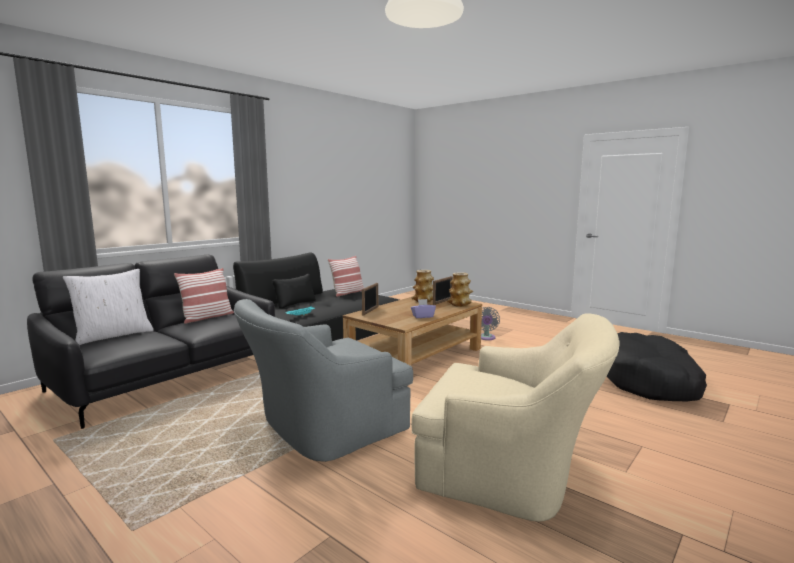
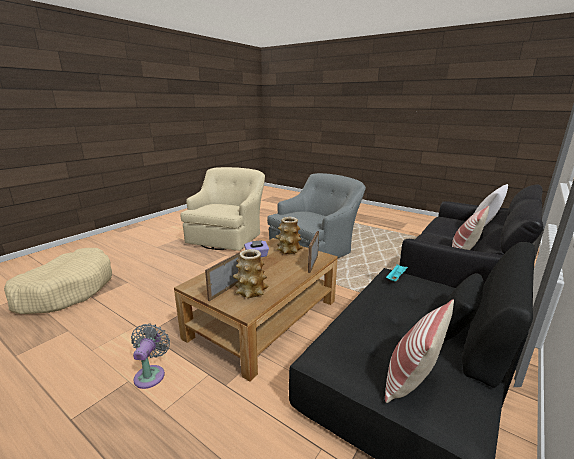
camera: 175 degrees right, 10 degrees up
(460, 304) = (205, 282): vase -> vase (288, 250)
(511, 472) = (227, 237): beige armchair -> beige armchair turned 90 degrees clockwise
(650, 381) = (67, 290): black dog bed -> beige dog bed

